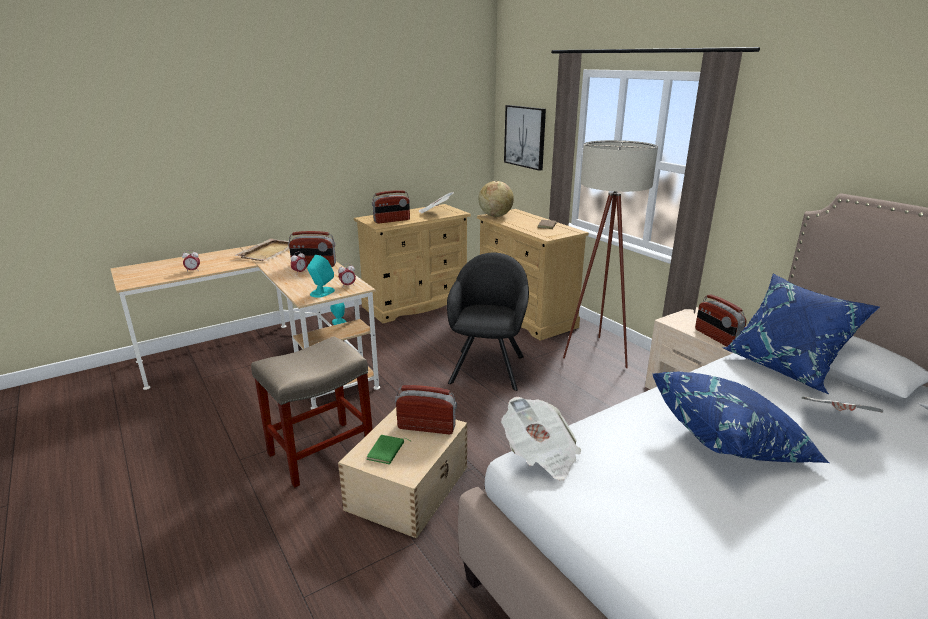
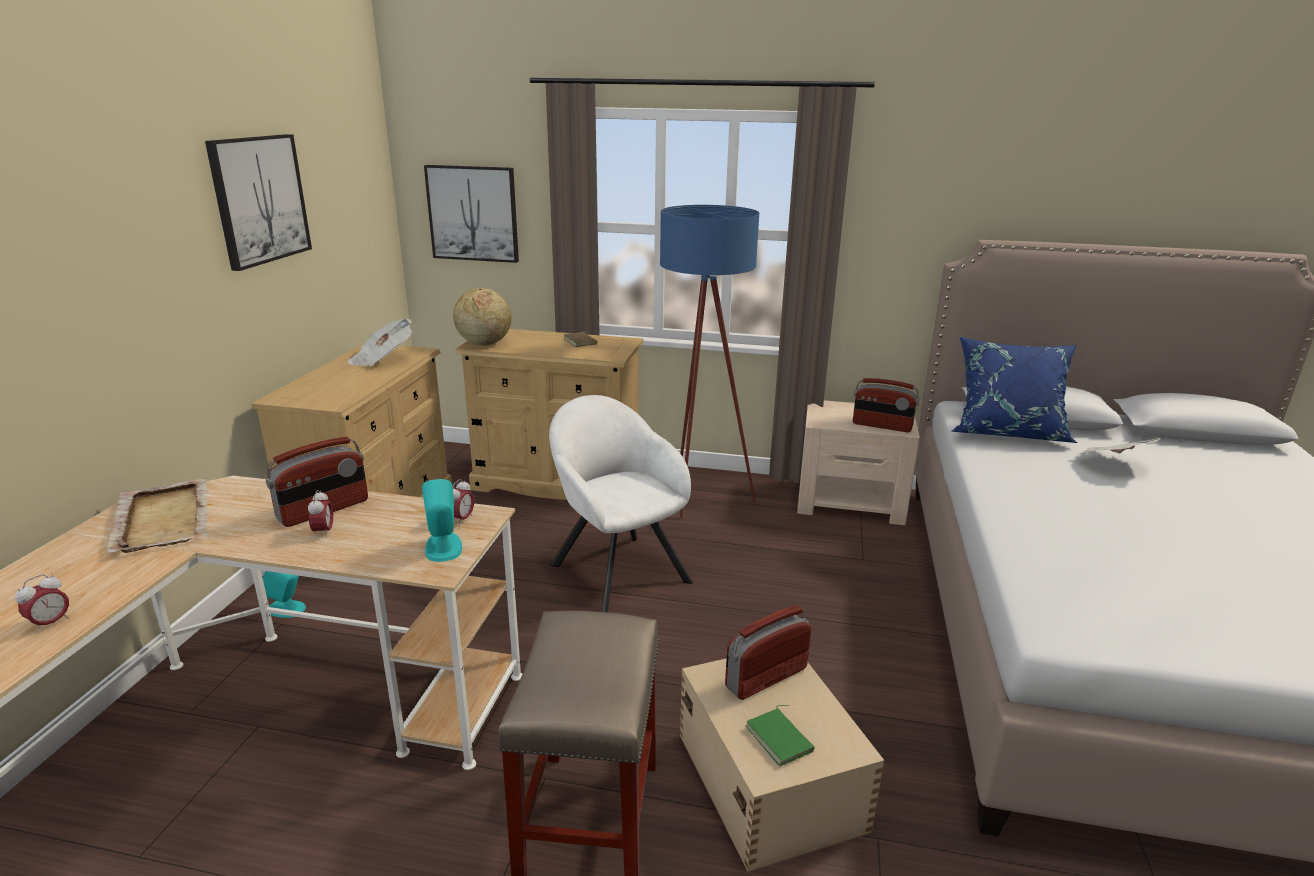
camera: 45 degrees left, 0 degrees up
(384, 116) = (259, 200): none -> picture
(392, 220) = (339, 390): radio -> none
(488, 367) = (616, 569): black armchair -> white armchair
(540, 454) = (1053, 616): newspaper -> none
(597, 350) = (699, 493): beige floor lamp -> blue floor lamp
(730, 441) = (1107, 517): blue pillow -> none

